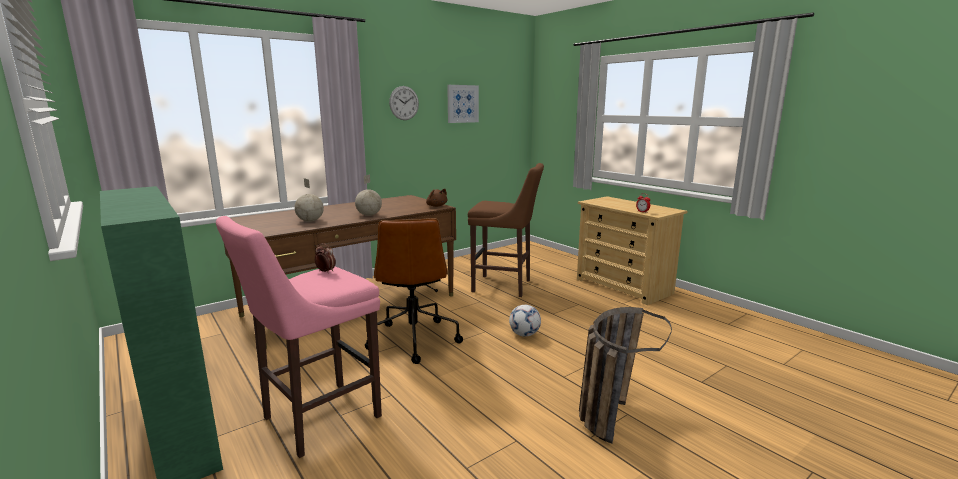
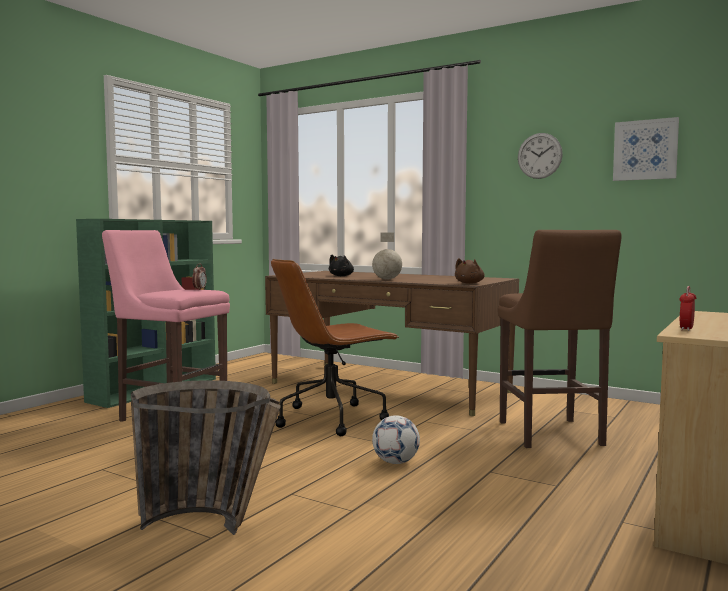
camera: 70 degrees right, 10 degrees down
(310, 221) = (342, 276): globe -> black plush toy

